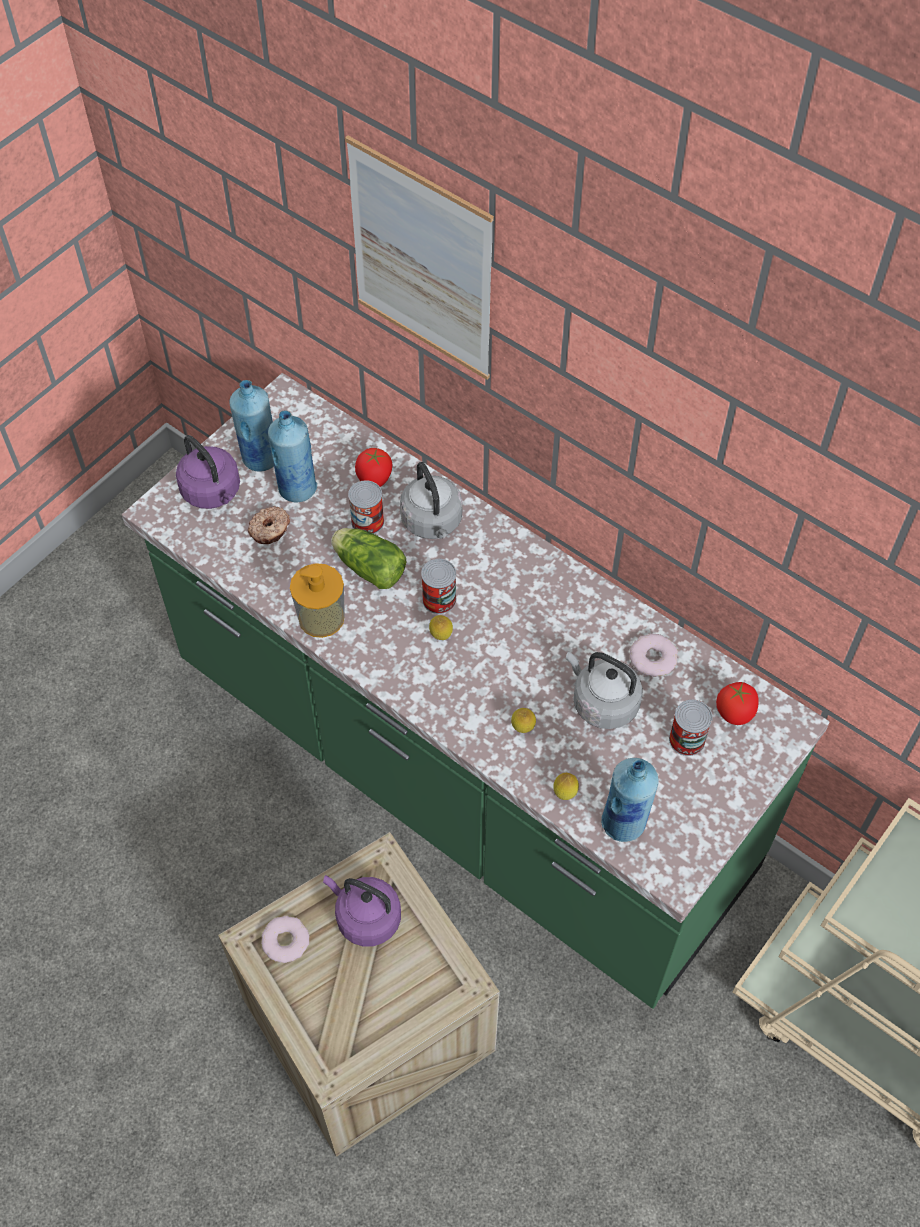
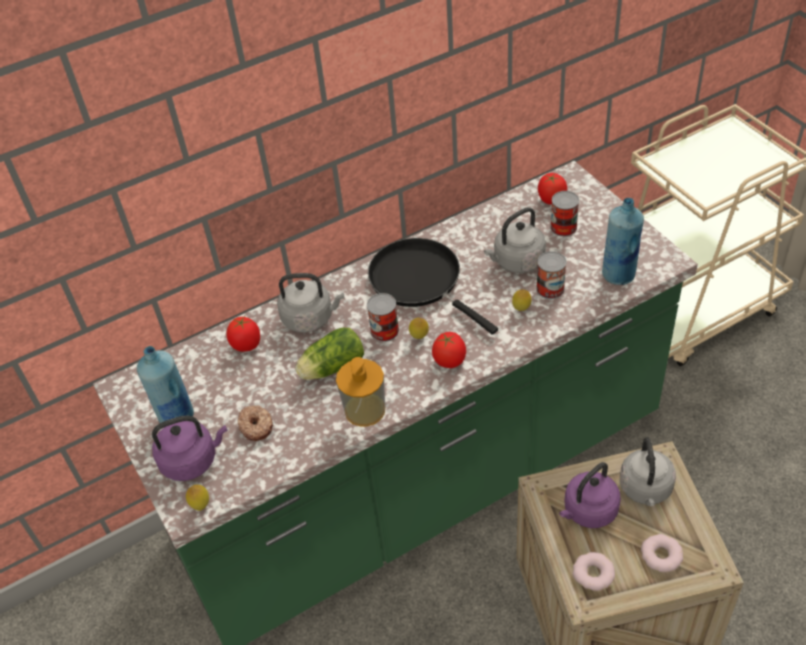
camera: 65 degrees left, 10 degrees down
(297, 488) = (224, 398): blue bottle -> none
(367, 521) = (286, 358): can -> can (550, 289)
(415, 974) = (645, 490): none -> grey kettle
(417, 676) = (449, 360): none -> tomato
(421, 261) = (189, 124): picture -> none
(529, 610) = (420, 281): none -> black frying pan
(565, 794) = (584, 300): lemon -> lemon (201, 505)
(652, 658) = (491, 227): donut -> donut (661, 555)

